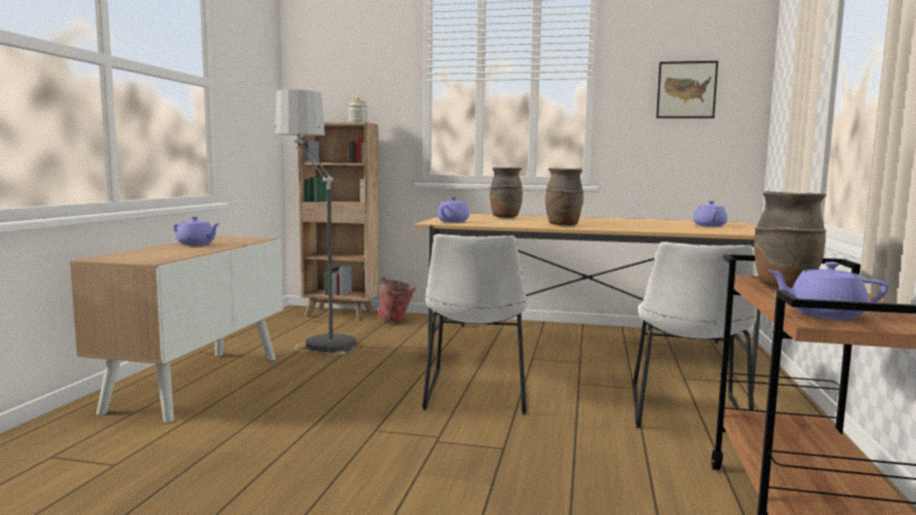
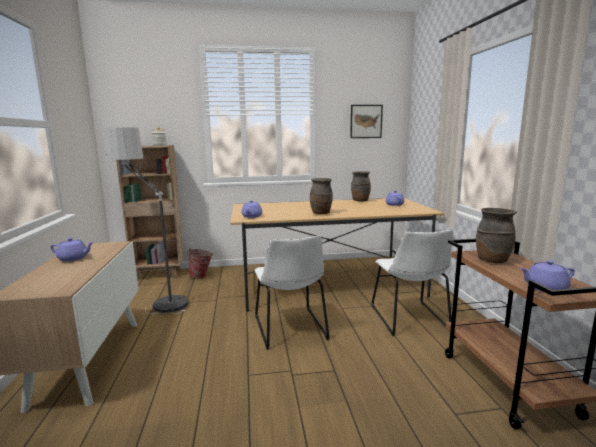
camera: 20 degrees left, 5 degrees up
(505, 217) = (275, 206): brown vase -> brown vase (360, 201)

